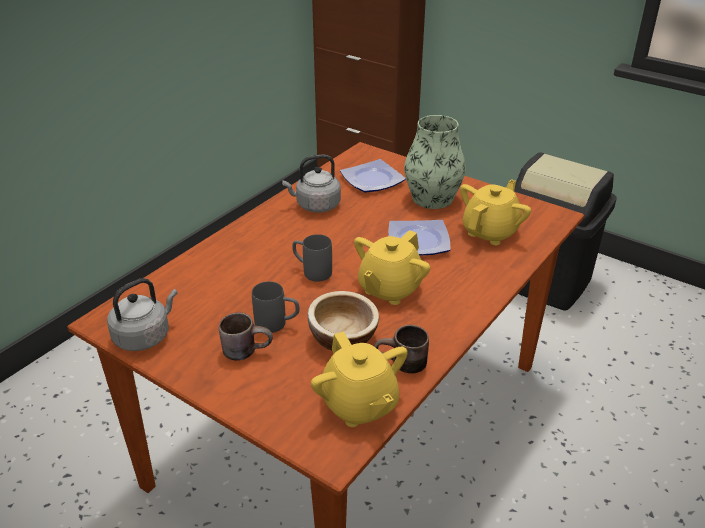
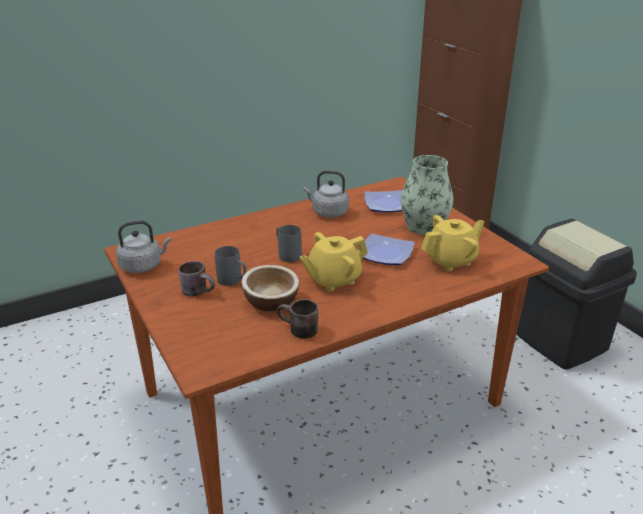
camera: 25 degrees right, 5 degrees down
(359, 405) = (244, 347): yellow teapot -> none

